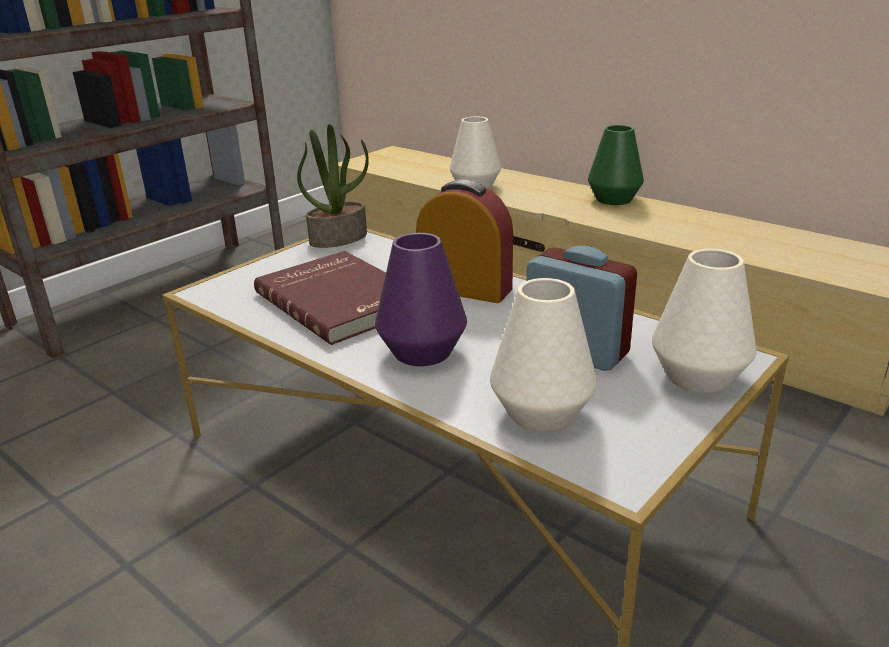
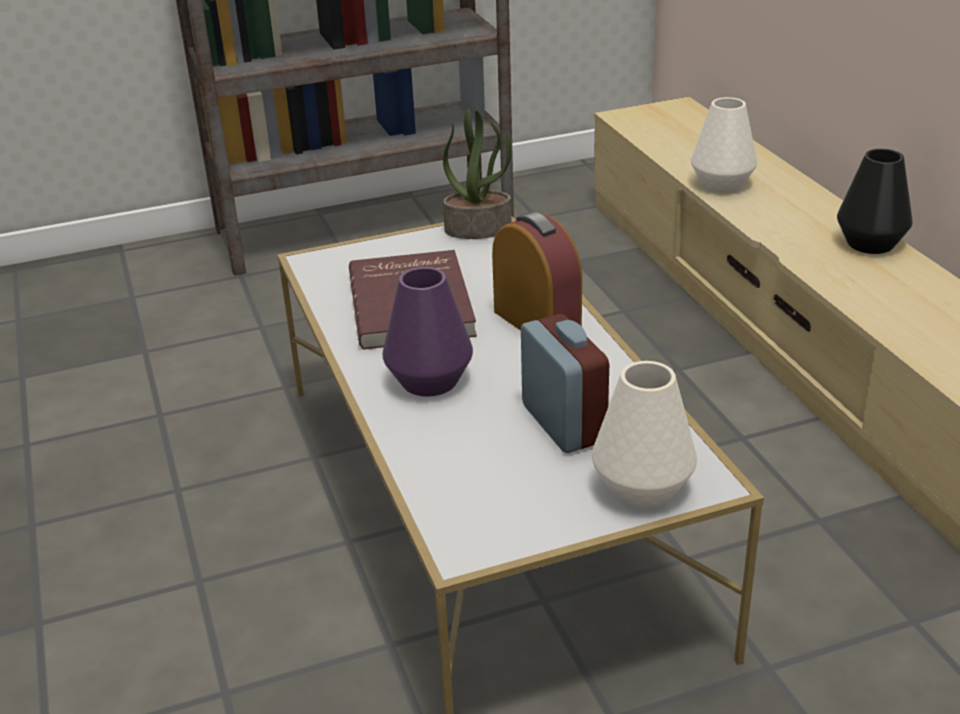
camera: 30 degrees right, 5 degrees up
(541, 412) = (465, 471): white vase -> none
(614, 199) = (870, 243): green vase -> black vase

